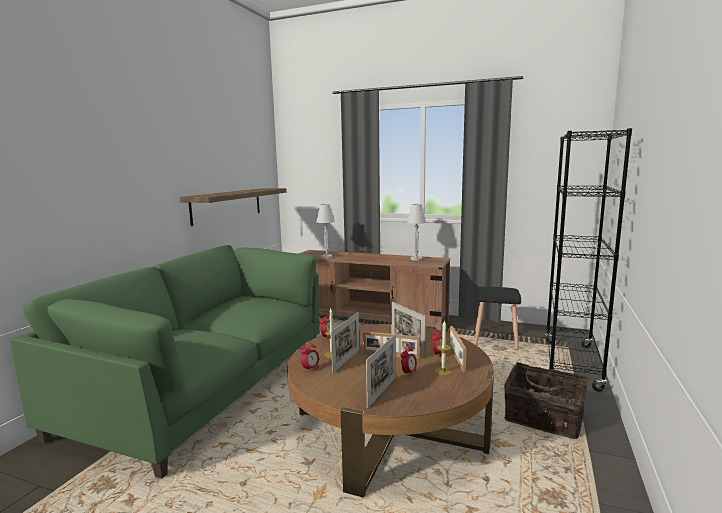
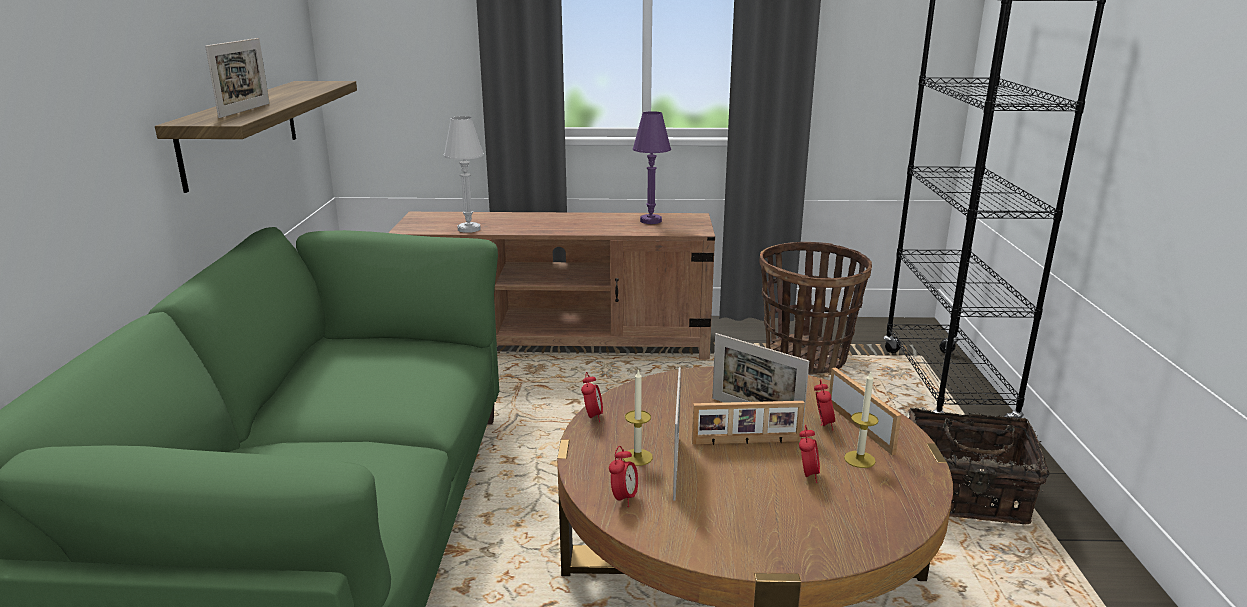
camera: 20 degrees left, 10 degrees up
(382, 391) = (795, 524): picture frame -> picture frame (245, 110)
(416, 259) = (650, 221): white table lamp -> purple table lamp
(496, 340) = (806, 357): black stool -> basket

